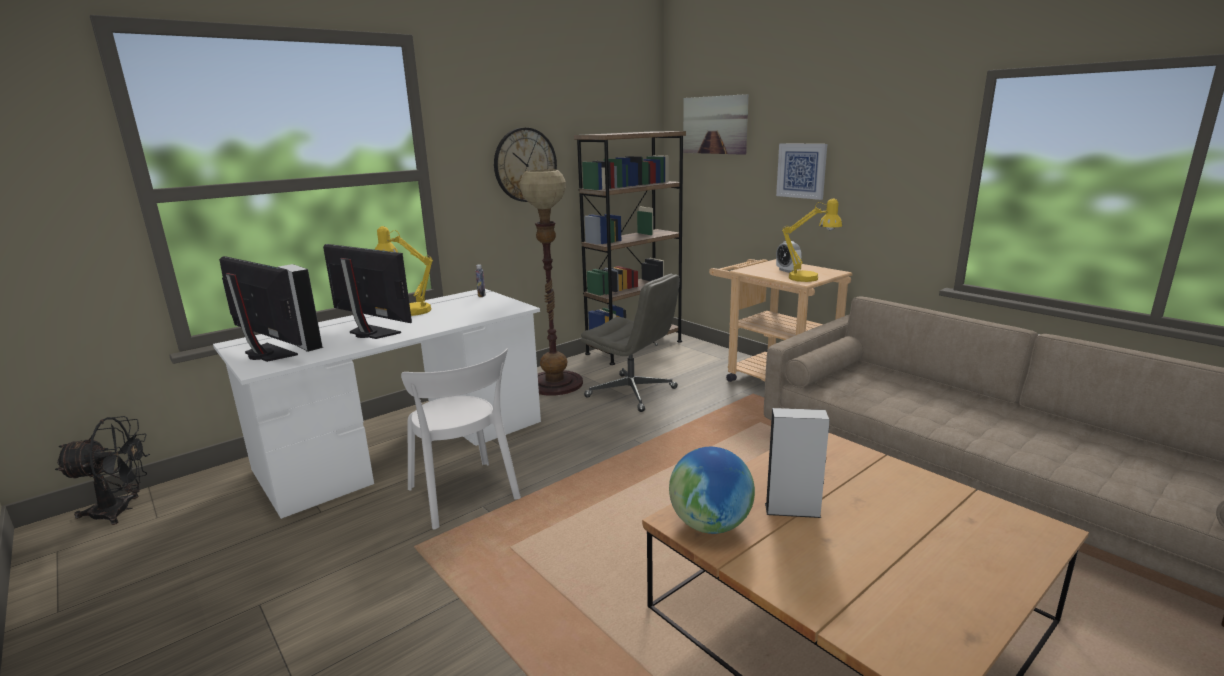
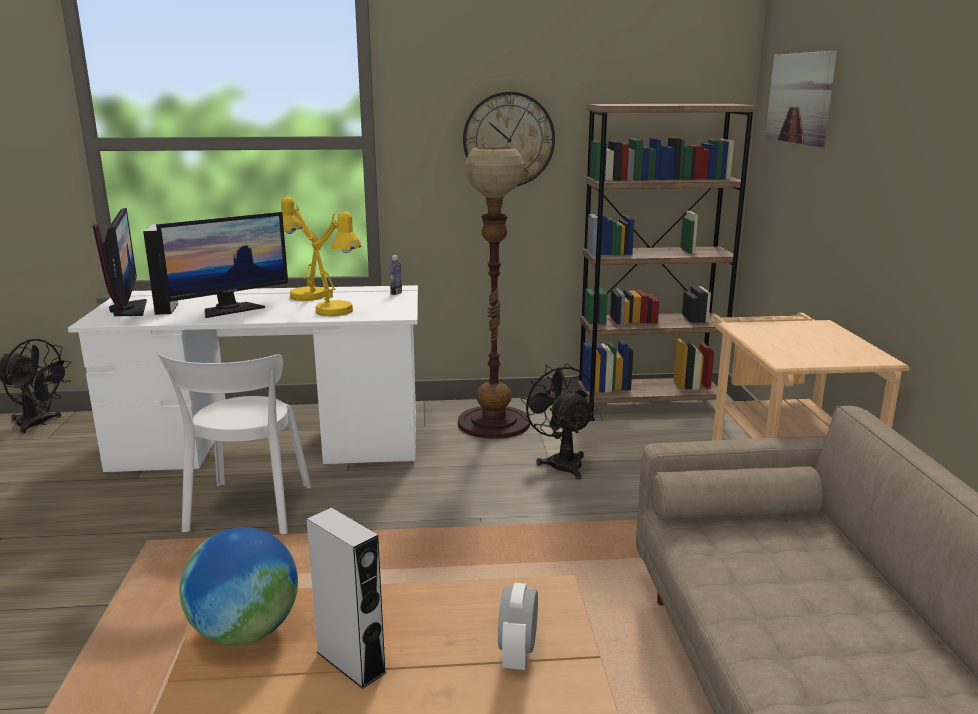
camera: 35 degrees right, 0 degrees up
(371, 333) = (230, 309): monitor -> monitor turned 75 degrees clockwise
(632, 393) = (561, 462): grey office chair -> black fan
(787, 271) = (803, 340): alarm clock -> alarm clock (518, 655)
(801, 170) = (877, 181): picture -> none
(810, 278) = (810, 359): yellow table lamp -> yellow table lamp (339, 313)

